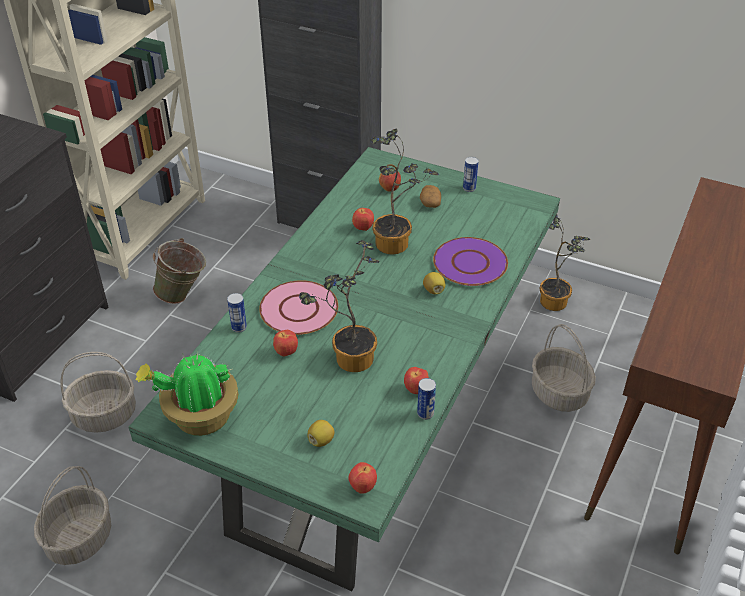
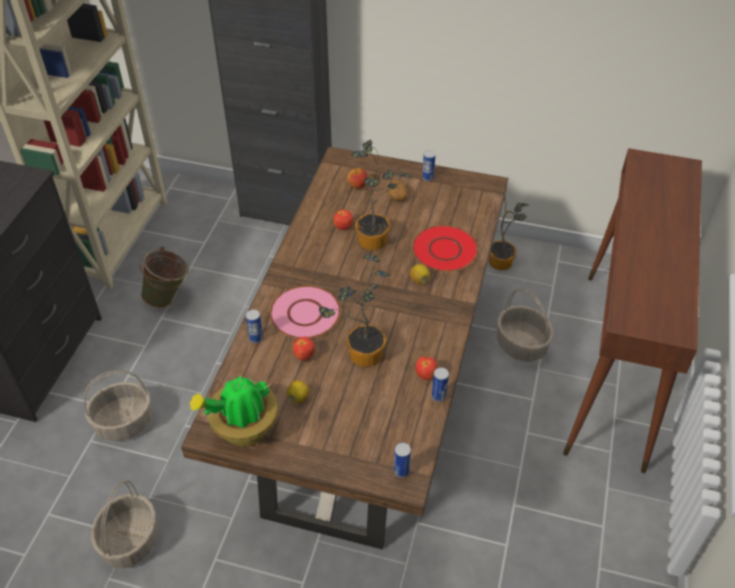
camera: 10 degrees left, 5 degrees up
(321, 440) = (355, 434): lemon -> lemon (298, 397)
(362, 487) = (401, 471): apple -> can
(372, 424) = (368, 397): green dining table -> brown dining table
(469, 263) = (444, 250): purple plate -> red plate

